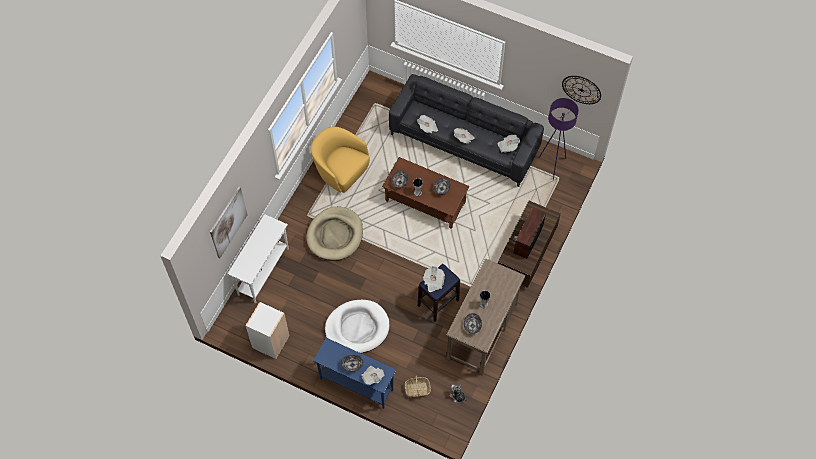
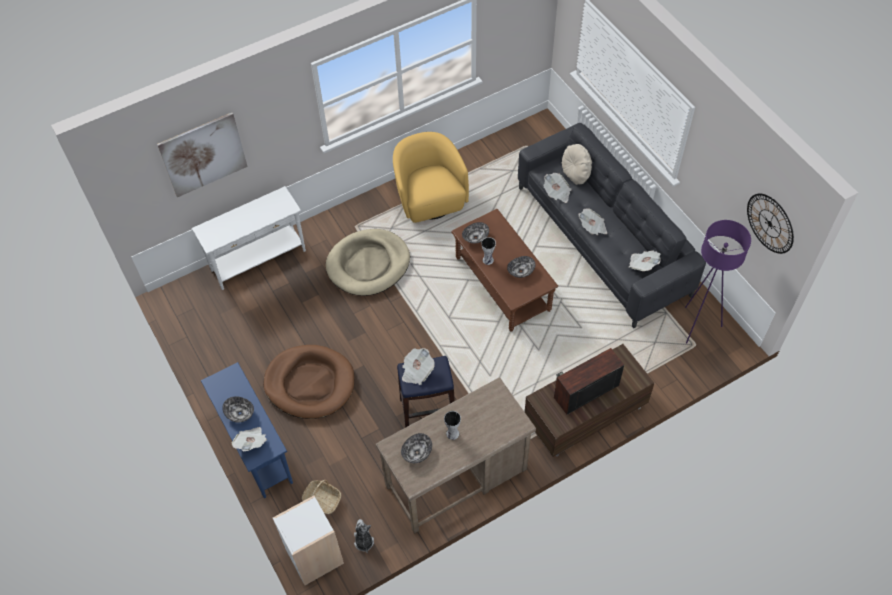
camera: 35 degrees right, 5 degrees down
(270, 341) = (203, 341): bookcase -> bookcase (314, 556)
(357, 328) = (310, 383): white dog bed -> brown dog bed
(430, 110) = (575, 175): none -> beige pillow

